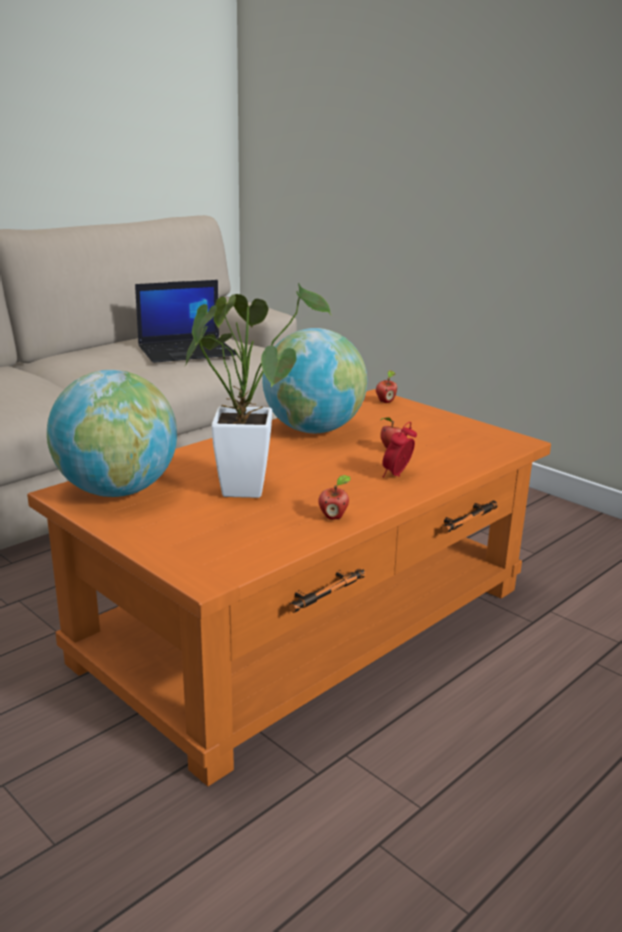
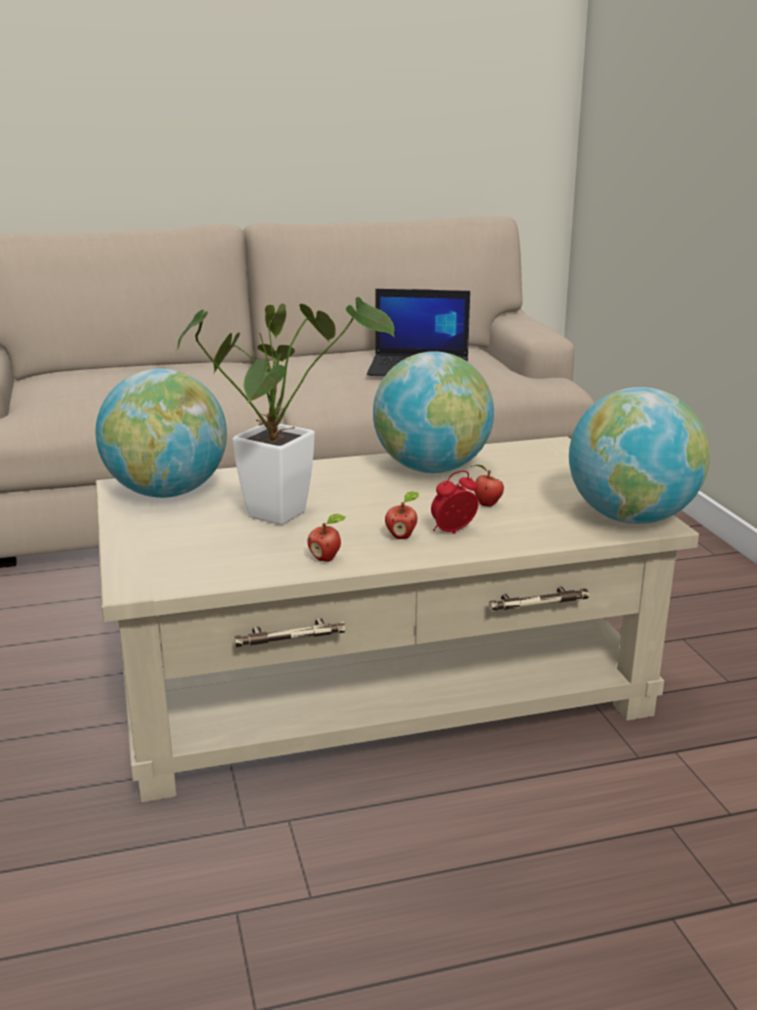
camera: 30 degrees right, 0 degrees up
(306, 624) = (376, 685): orange coffee table -> beige coffee table
(385, 401) = (557, 452): apple -> apple (402, 536)
(498, 440) = (631, 518): none -> globe

